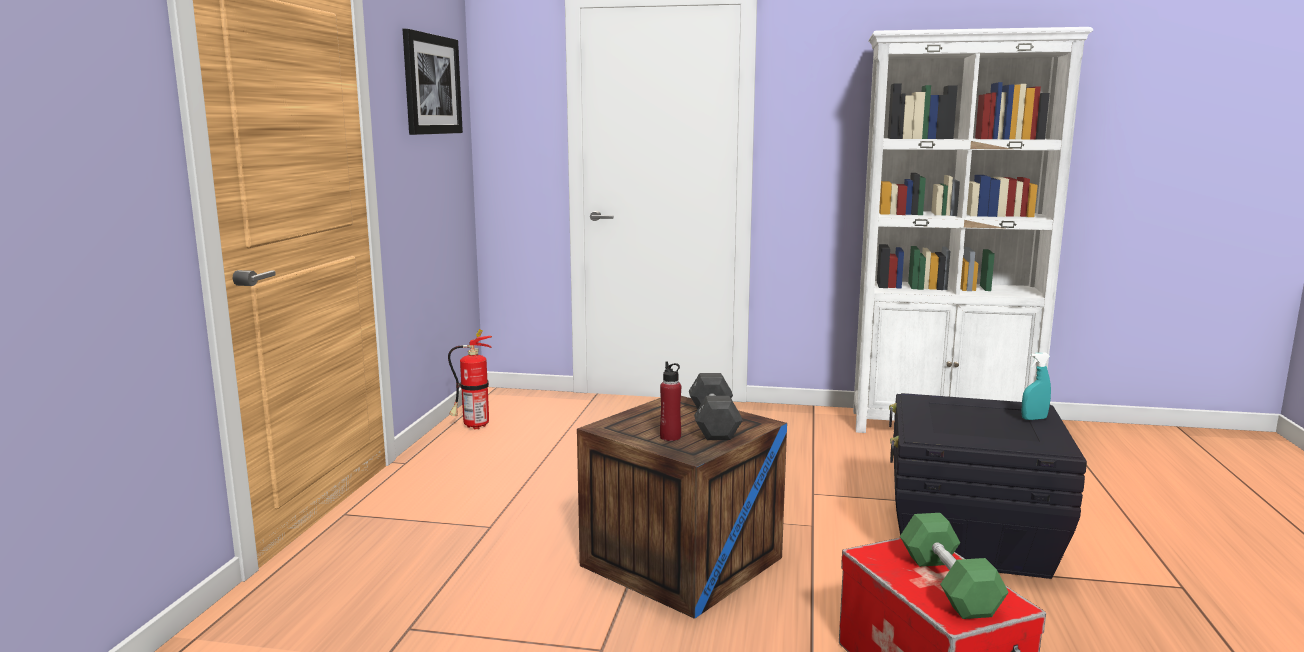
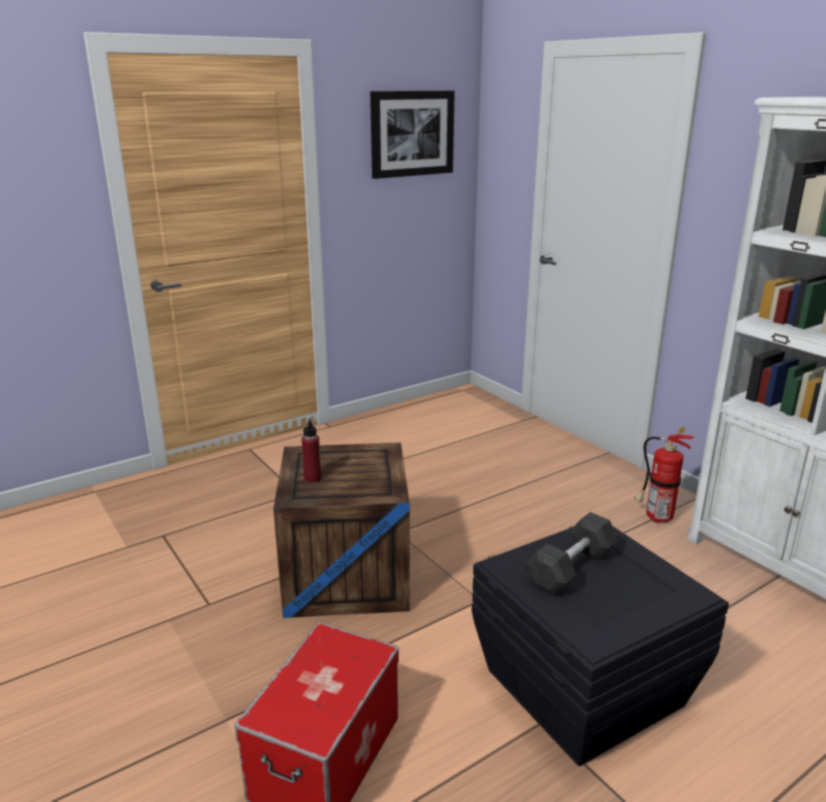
camera: 45 degrees right, 10 degrees up
(473, 426) = (409, 414): fire extinguisher -> fire extinguisher (655, 518)
(714, 423) = (363, 479): grey dumbbell -> grey dumbbell (571, 568)
(948, 585) = (316, 692): green dumbbell -> none
(1034, 419) = (655, 604): turquoise spray bottle -> none

